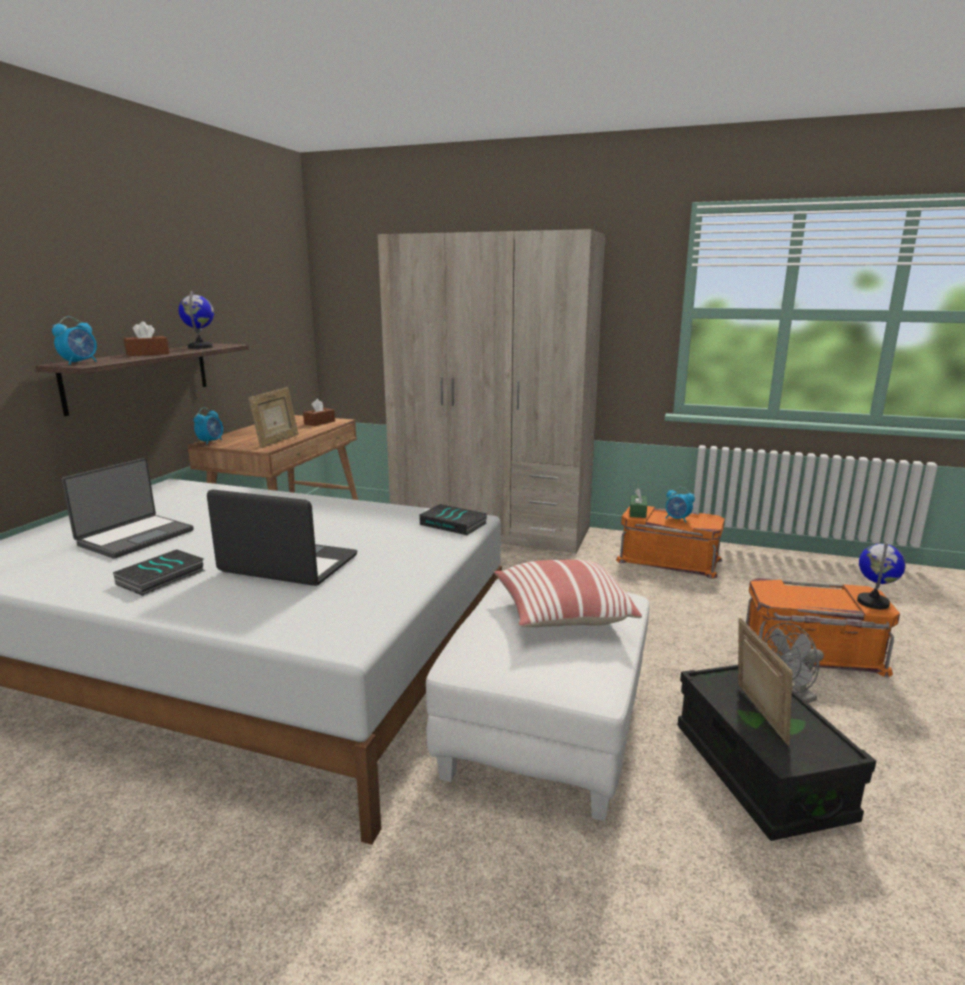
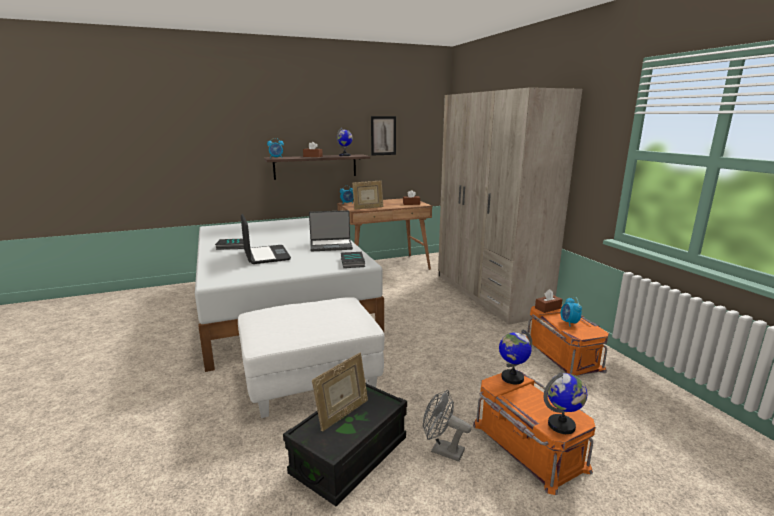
camera: 50 degrees right, 0 degrees up
(135, 537) = (260, 233): laptop -> laptop (331, 246)
(235, 306) = (383, 135): none -> picture
(561, 614) = (319, 316): pillow -> none
(637, 512) = (548, 308): green tissue box -> brown tissue box
(769, 586) = (512, 378): none -> globe

